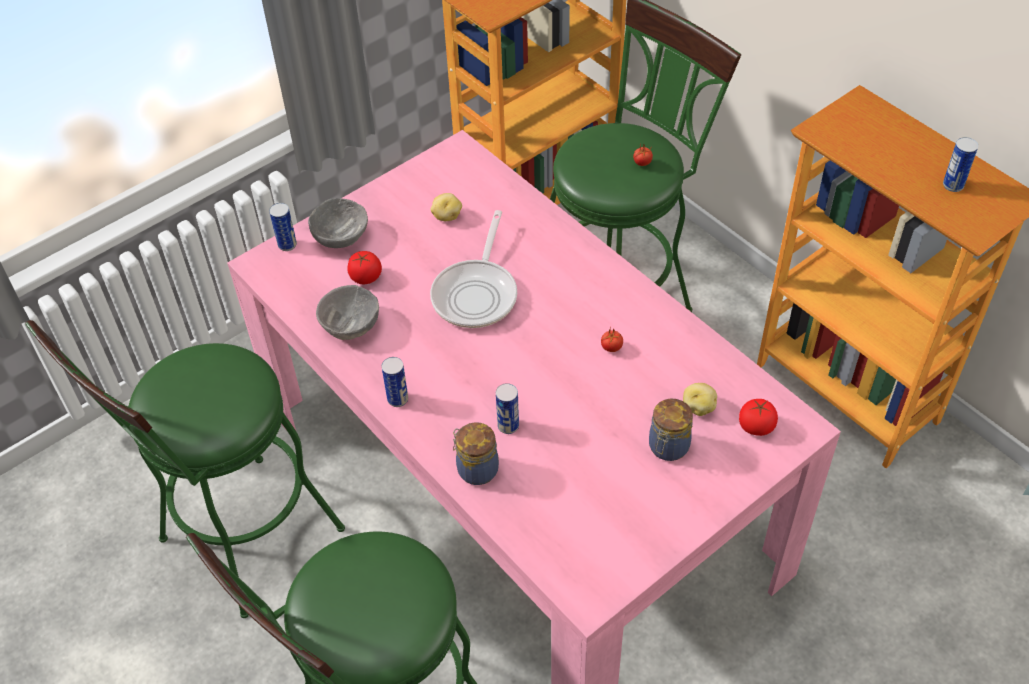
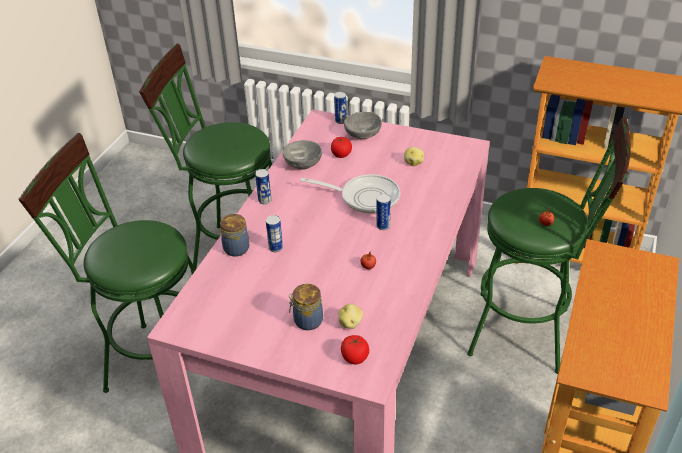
camera: 60 degrees right, 10 degrees down
(477, 293) = (365, 197): frying pan -> frying pan turned 150 degrees counterclockwise
(953, 185) = (620, 343): can -> can (383, 226)

